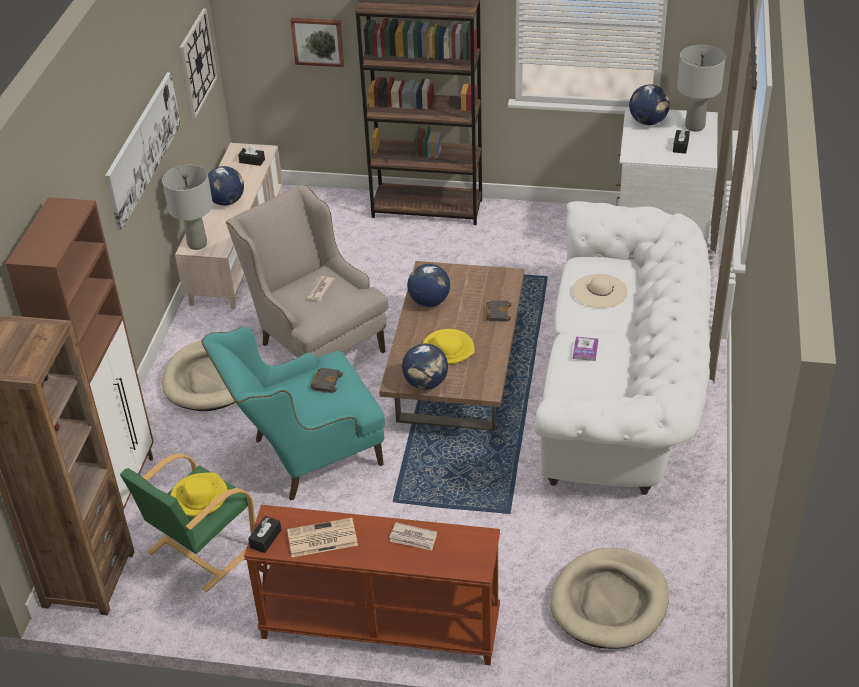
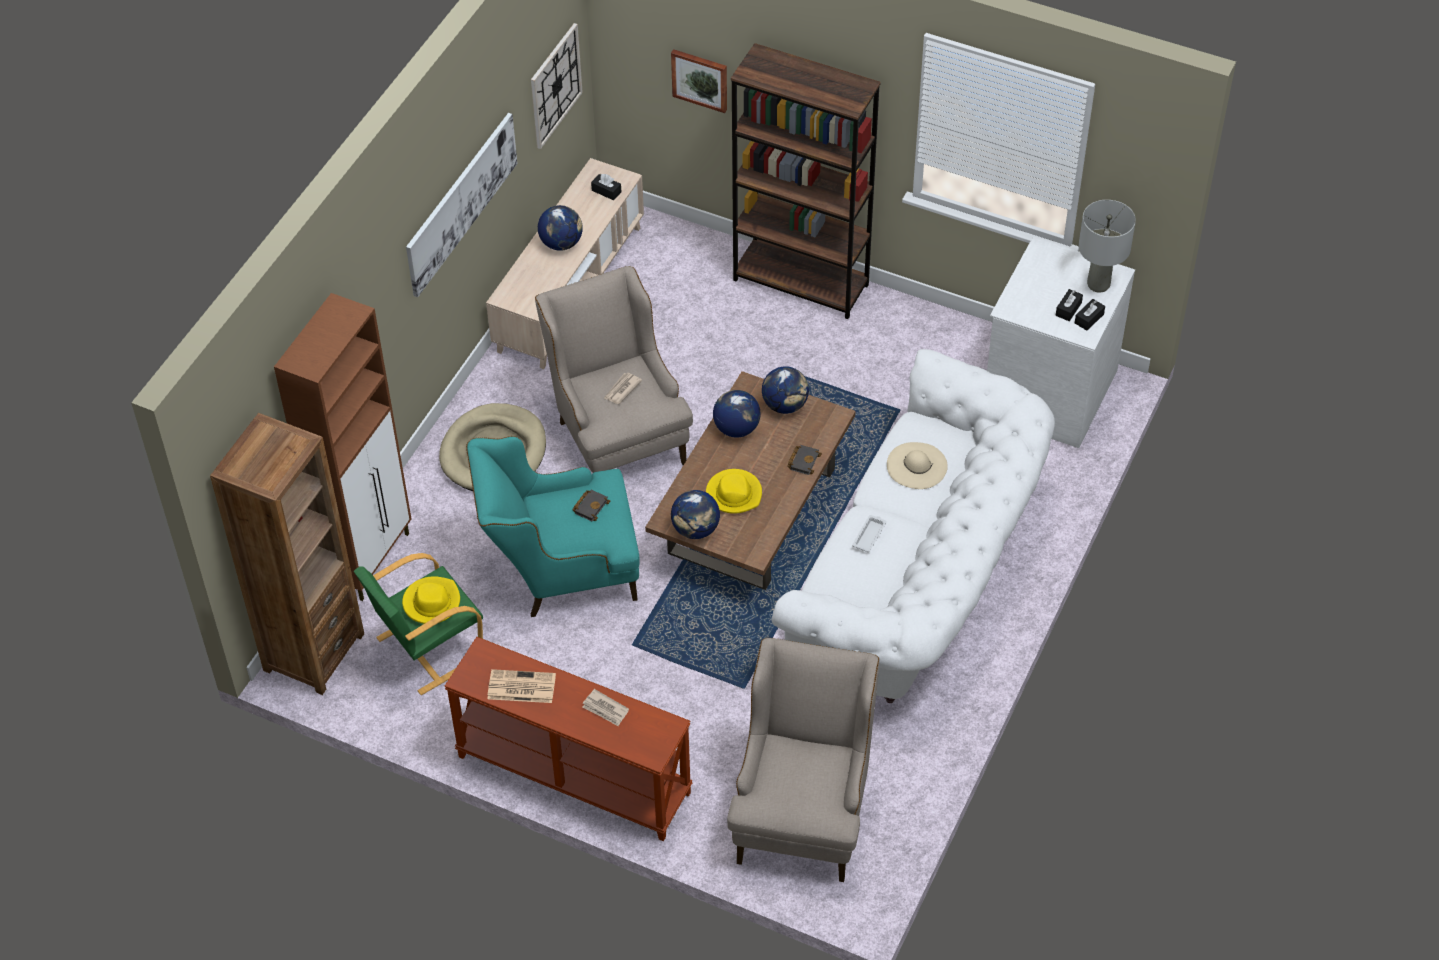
camera: 15 degrees right, 10 degrees up
(197, 244) = (512, 295): grey table lamp -> none
(265, 539) = (469, 674): black tissue box -> black tissue box (1089, 319)
(585, 349) = (869, 535): book -> white tray
(609, 602) = (803, 808): beige dog bed -> beige armchair
(648, 122) = (1048, 265): globe -> globe (785, 405)

